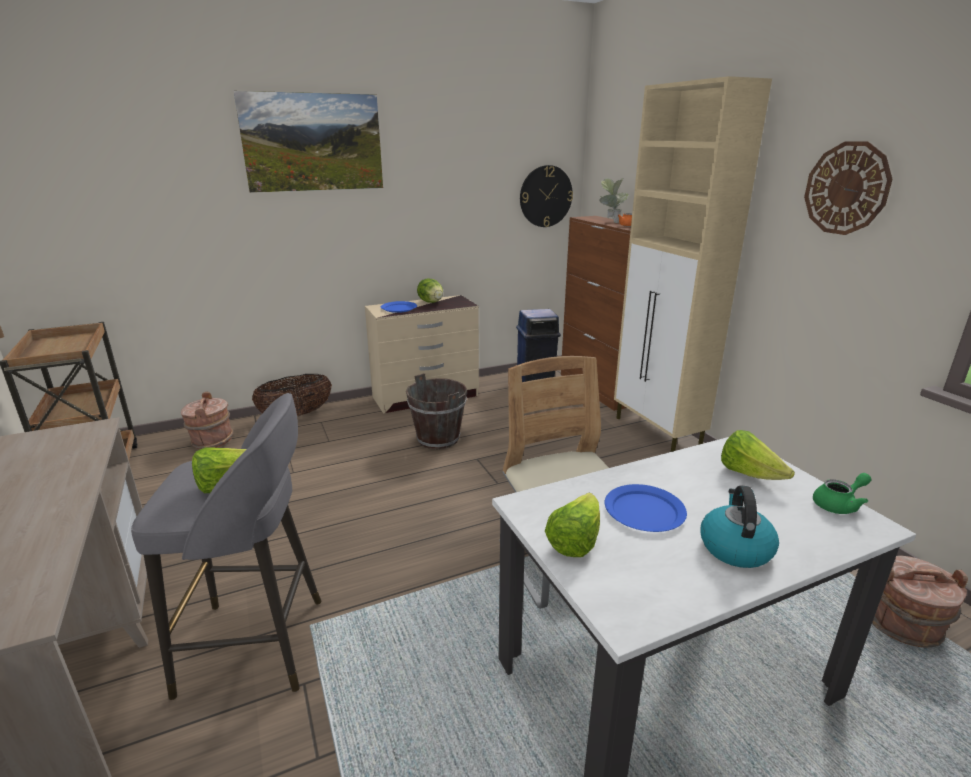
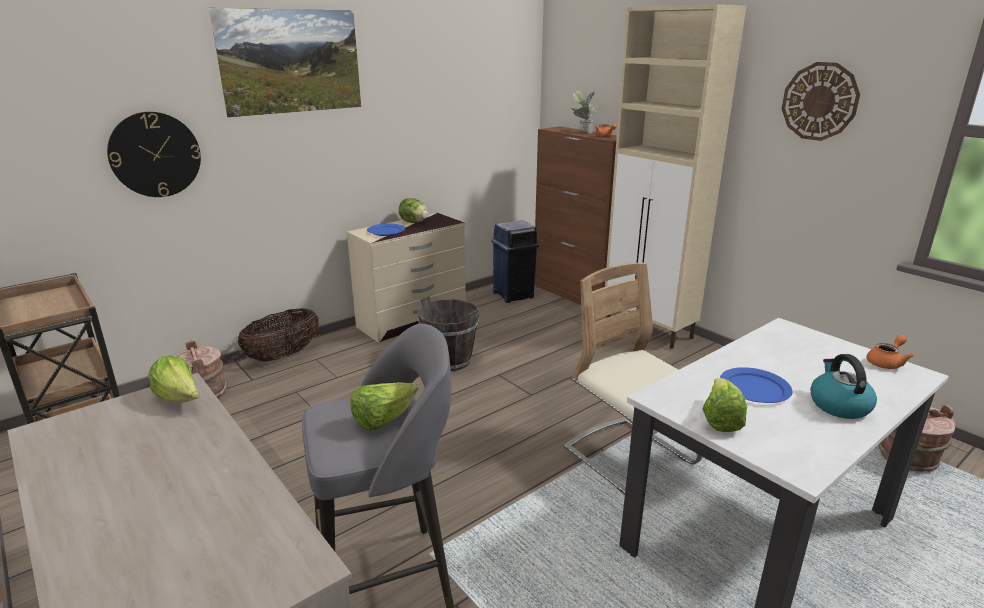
camera: 15 degrees left, 0 degrees up
(545, 196) = (509, 109): wall clock -> wall clock (155, 155)
(749, 474) = (809, 348): lettuce -> lettuce (180, 399)
(839, 505) = (886, 362): green teapot -> orange teapot

